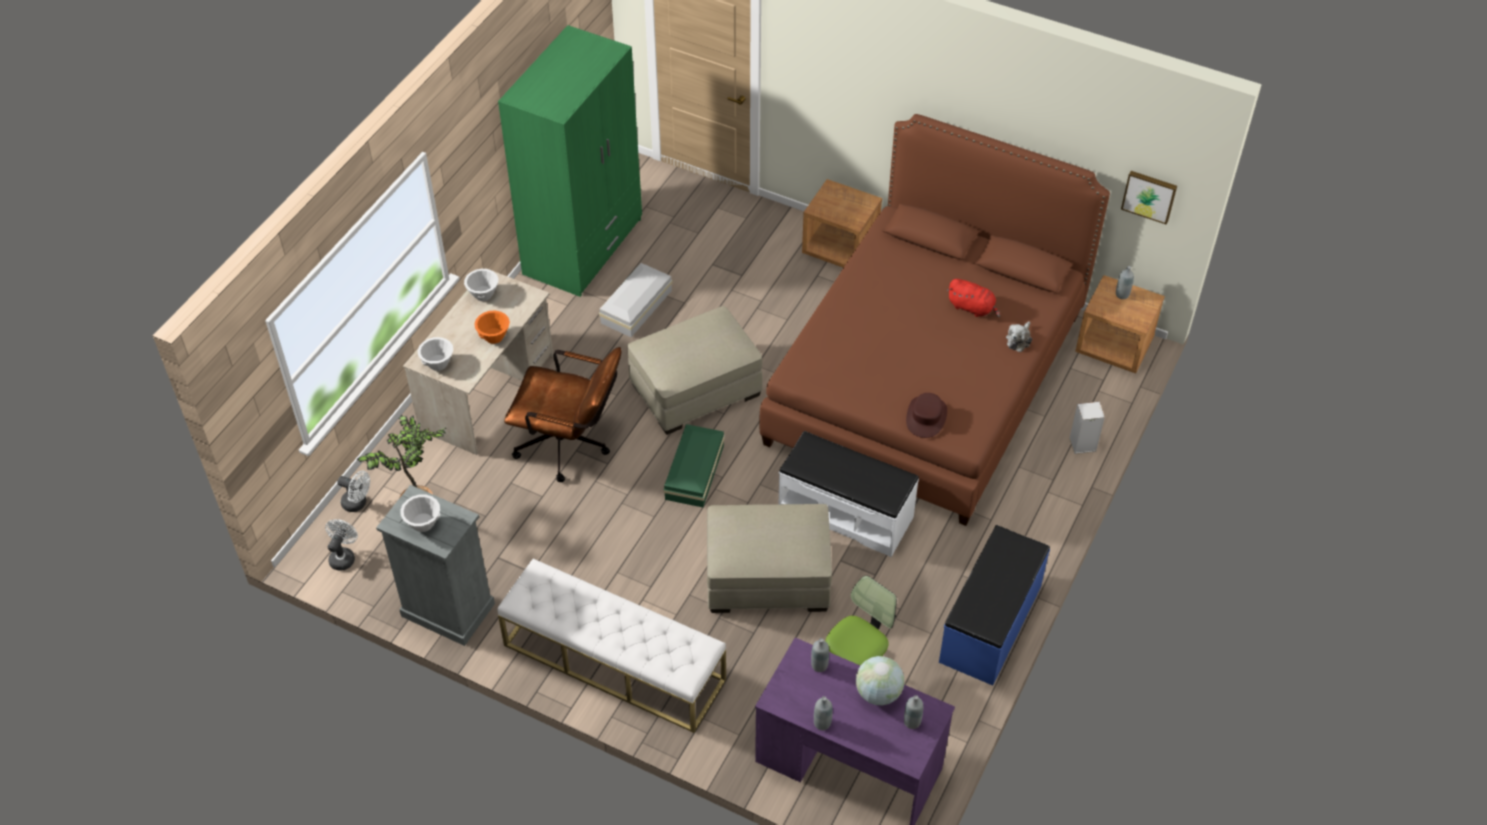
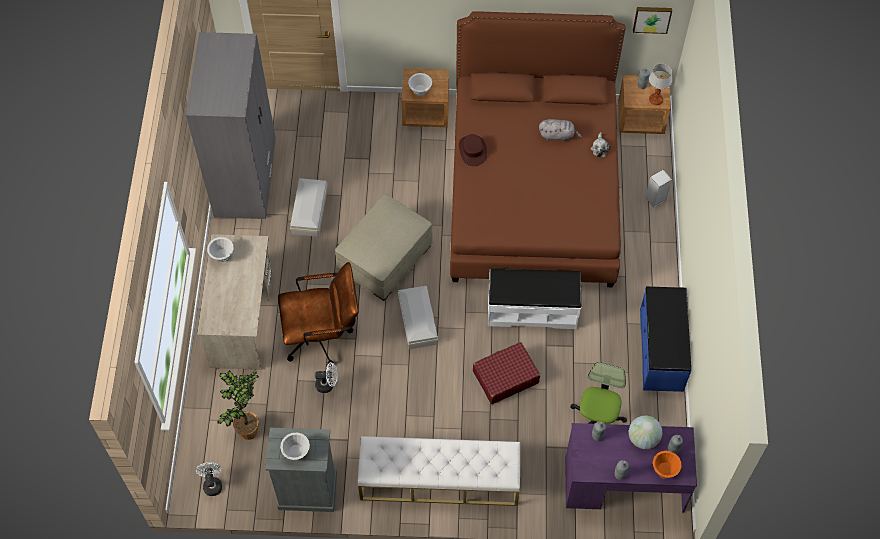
camera: 25 degrees left, 10 degrees up
(358, 503) = (199, 440): white fan -> white fan (328, 384)
(438, 364) = (222, 323): white bowl -> white bowl (420, 91)
(494, 337) = (249, 286): orange bowl -> orange bowl (664, 470)
(584, 247) = (246, 178): green wardrobe -> grey wardrobe
(693, 473) = (417, 322): green storage box -> white storage box
(766, 577) = (505, 377): beige ottoman -> red suitcase
(926, 417) = (570, 229): brown hat -> brown hat (472, 151)
(972, 308) = (558, 135): red plush toy -> grey plush toy
(1131, 317) = (656, 100): none -> table lamp

